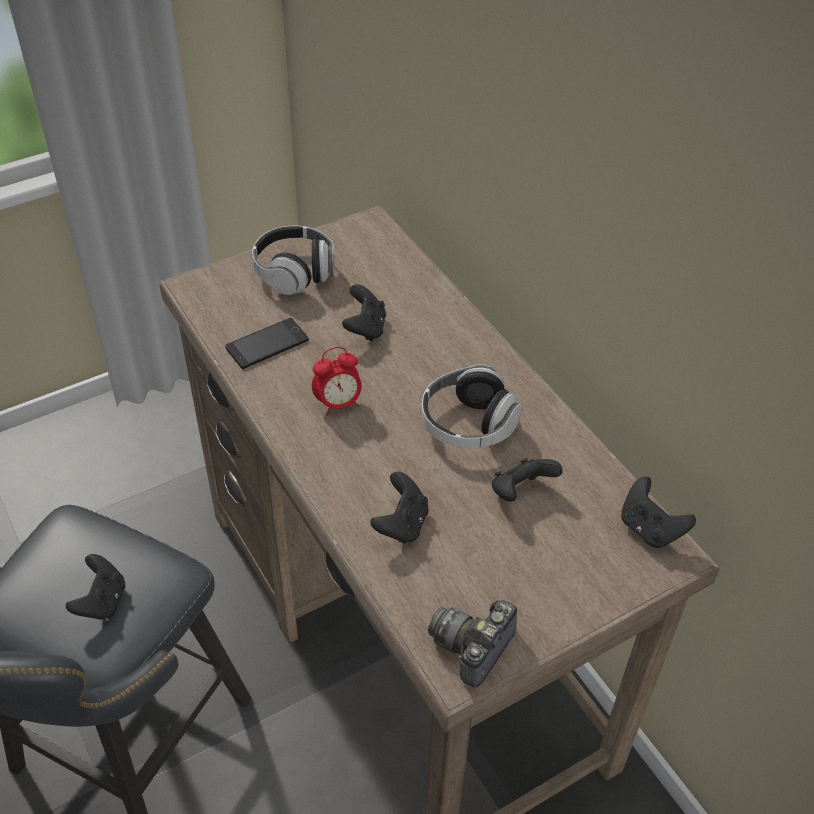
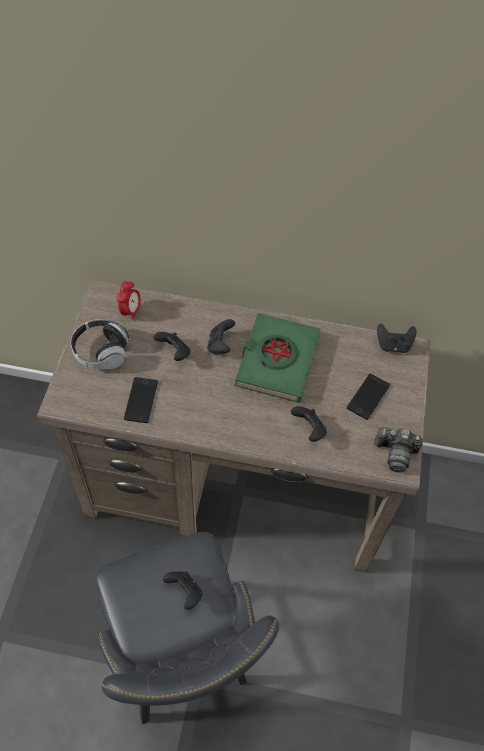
camera: 50 degrees left, 10 degrees up
(338, 404) = (213, 400): alarm clock -> alarm clock (130, 311)
(468, 424) = (277, 361): headphones -> green book
(473, 647) = (395, 453): camera -> camera turned 60 degrees counterclockwise
(520, 492) = (333, 373): black game controller -> black game controller (220, 345)
(529, 555) = (368, 396): none -> phone

